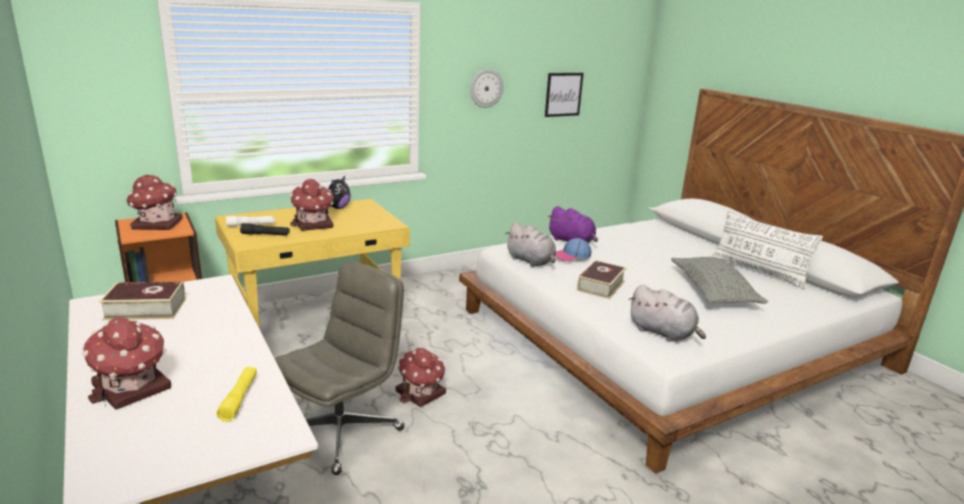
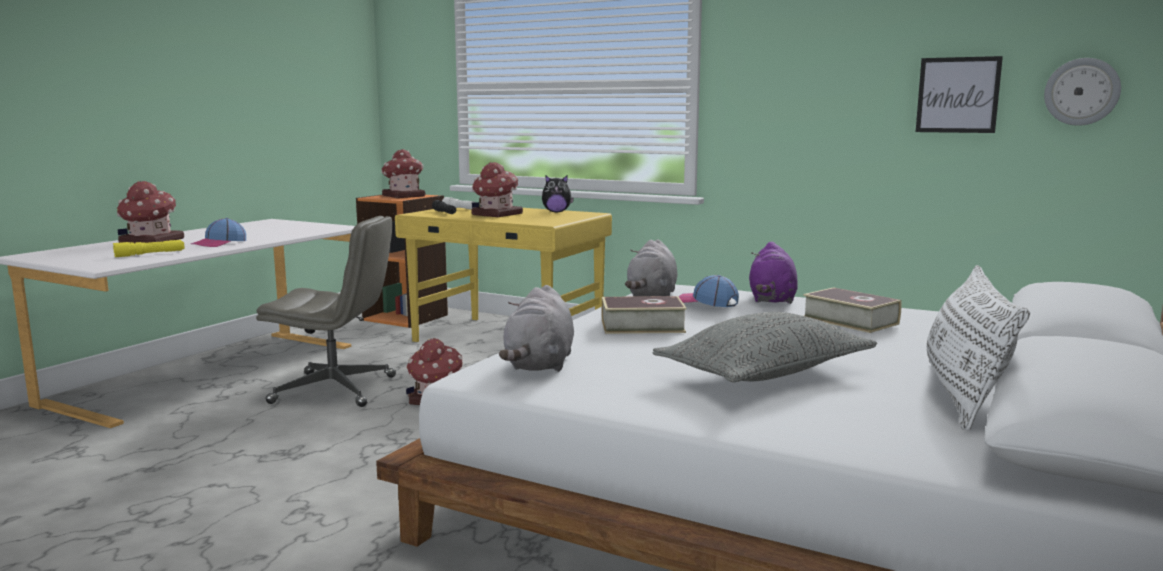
camera: 60 degrees right, 10 degrees down
(145, 309) = (273, 226): book -> book (850, 320)
(222, 352) = (219, 243): none -> cap
(486, 88) = (801, 83): wall clock -> wall clock (1081, 92)

